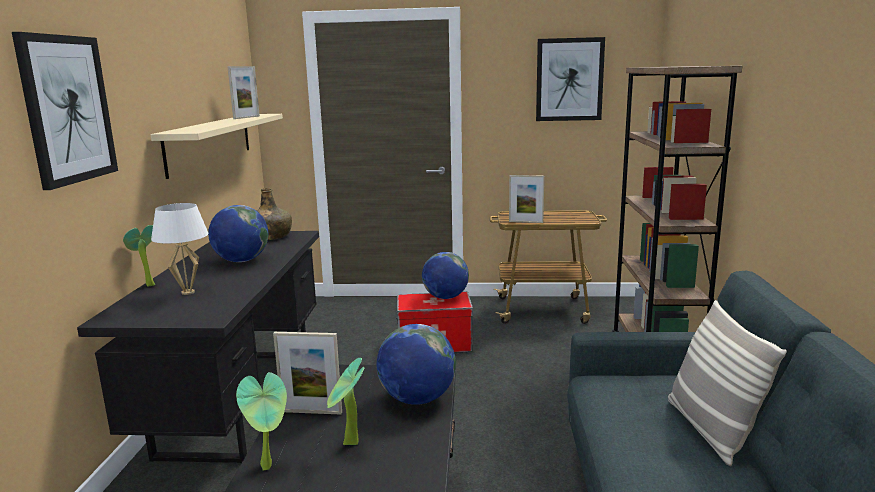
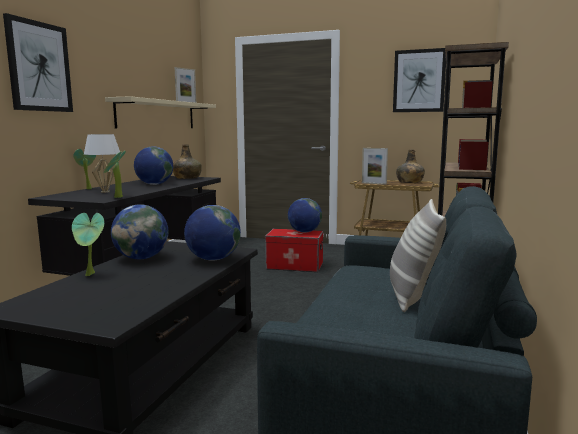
camera: 15 degrees right, 5 degrees down
(311, 412) = (142, 258): picture frame -> globe
(349, 445) = (147, 272): potted plant -> potted plant (116, 197)
(565, 214) = (409, 182): none -> green bottle

